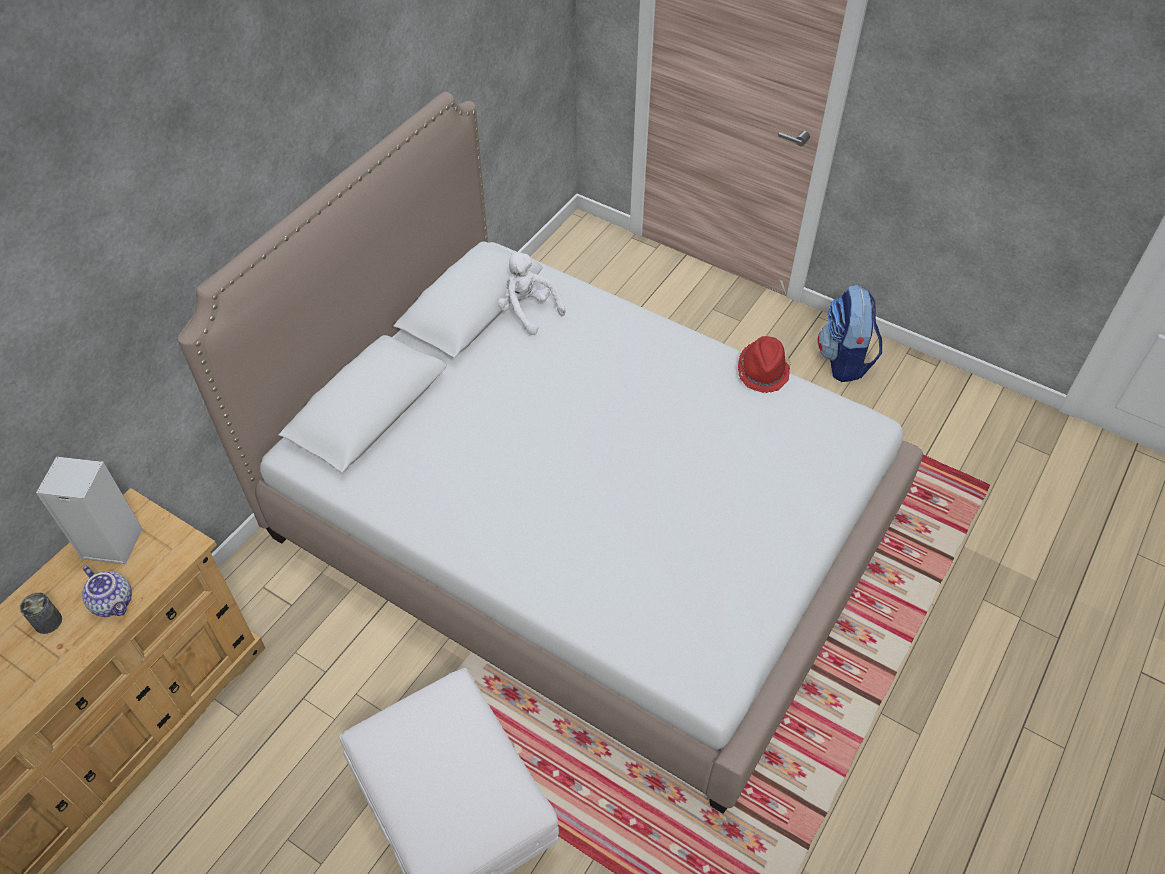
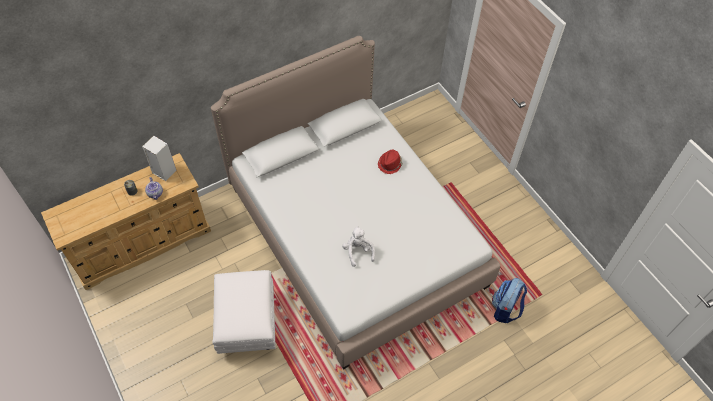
camera: 25 degrees right, 5 degrees up
(527, 311) = (366, 137): white plush toy -> white plush toy (358, 251)
(763, 371) = (447, 203): red hat -> red hat (390, 164)
(844, 360) = (514, 211): backpack -> backpack (505, 309)

